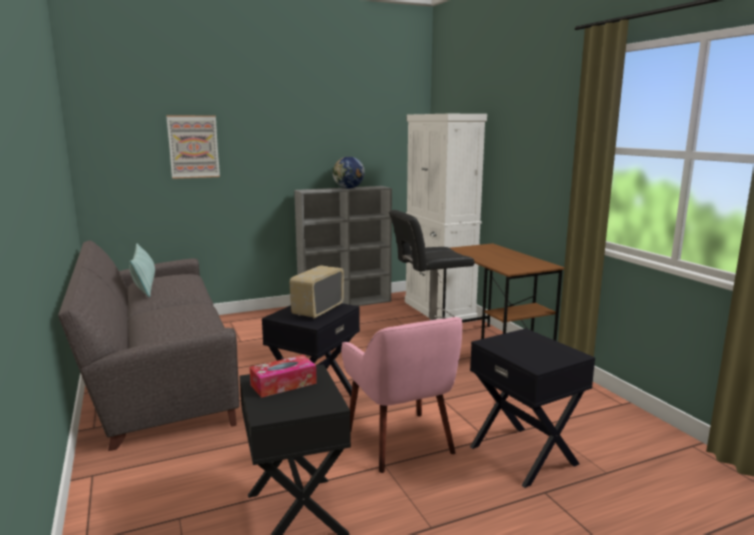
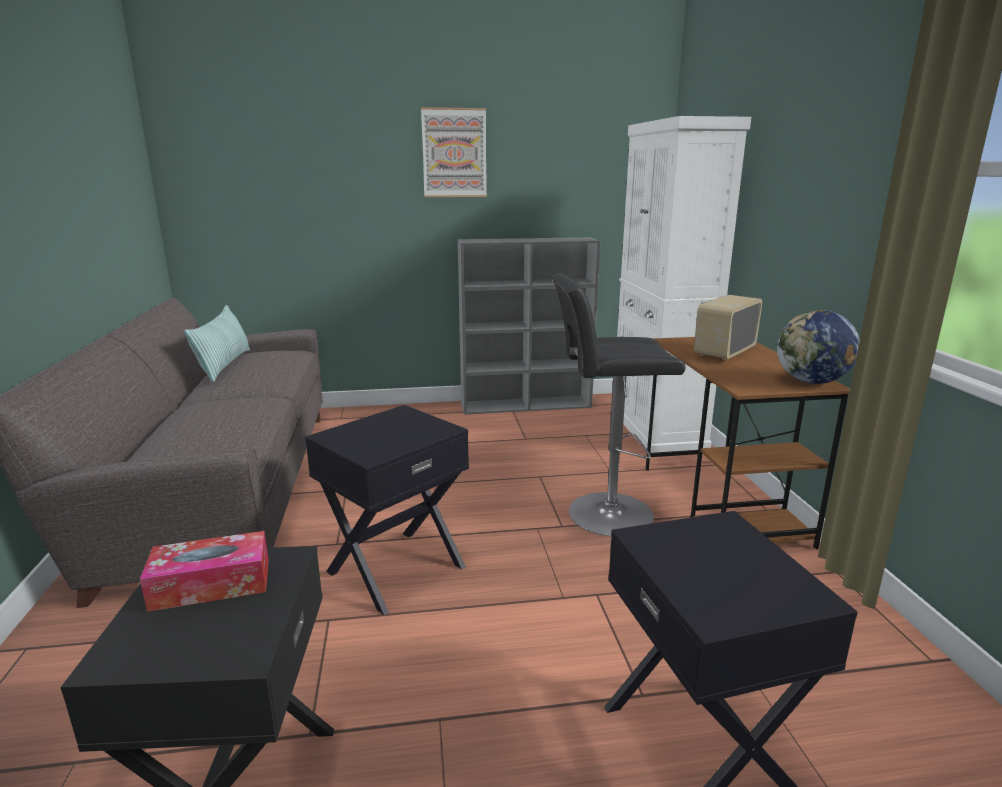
camera: 15 degrees right, 5 degrees up
(193, 146) = (316, 173): picture -> picture (454, 153)
(317, 310) = (397, 431): radio -> radio (724, 352)
(348, 188) = (536, 239): globe -> globe (811, 382)
(401, 442) = (490, 672): pink armchair -> none

